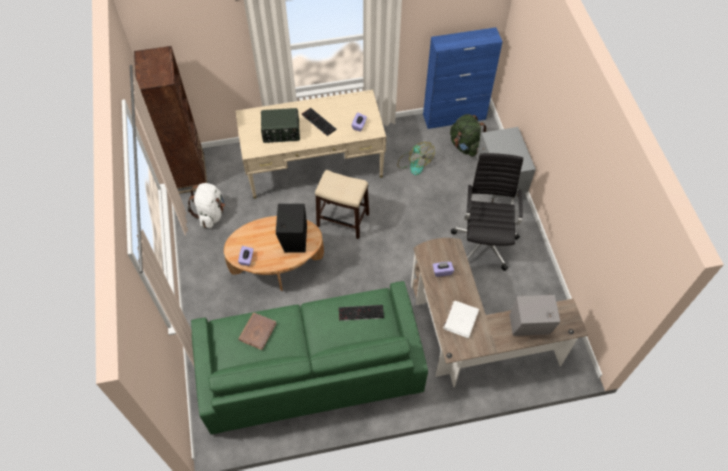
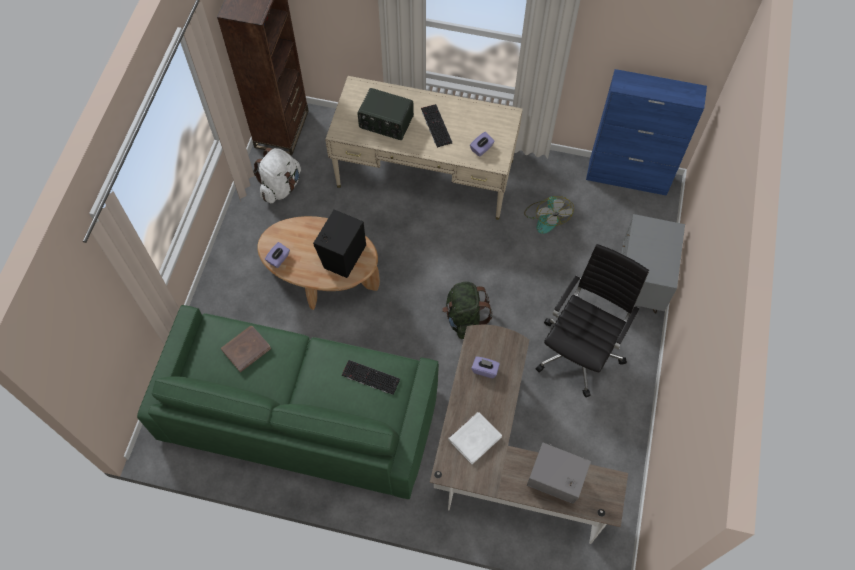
camera: 25 degrees right, 5 degrees up
(342, 220) = (424, 253): stool -> none
(465, 146) = (621, 219): green backpack -> green backpack (464, 318)

